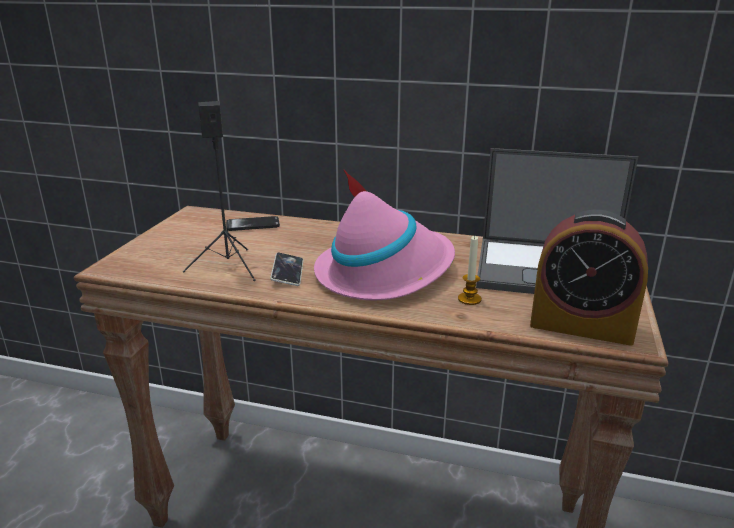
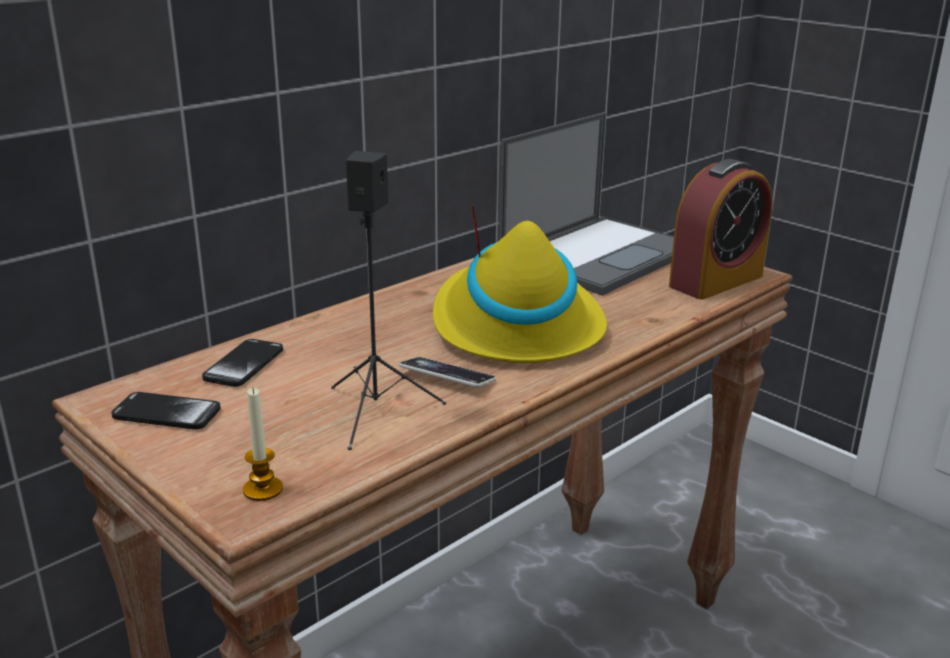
camera: 60 degrees left, 0 degrees up
(189, 226) = (167, 413): none -> phone
(385, 272) = (515, 325): pink hat -> yellow hat
(469, 299) = (623, 305): candle -> candle (263, 489)

